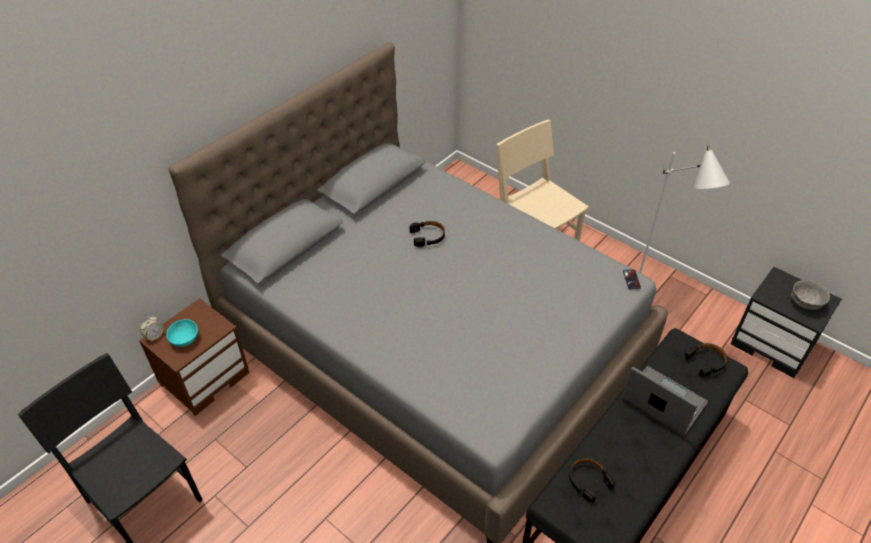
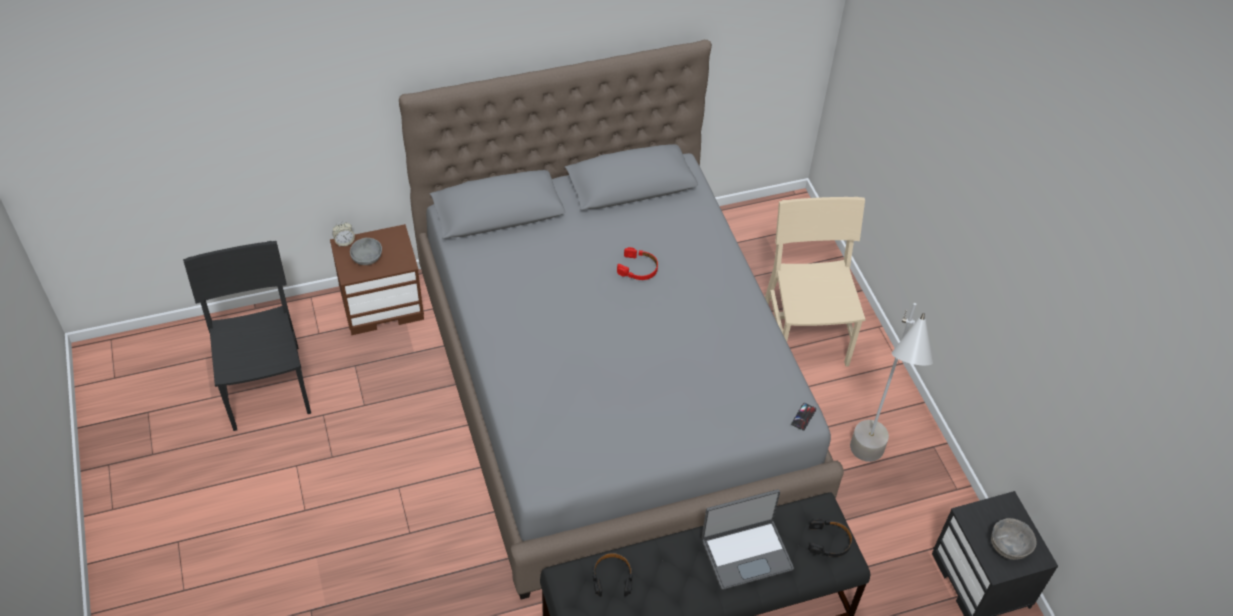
camera: 30 degrees right, 5 degrees up
(185, 339) = (367, 258): turquoise bowl -> grey bowl
(428, 236) = (638, 268): black headphones -> red headphones
(662, 403) = (746, 553): laptop -> laptop turned 90 degrees clockwise

